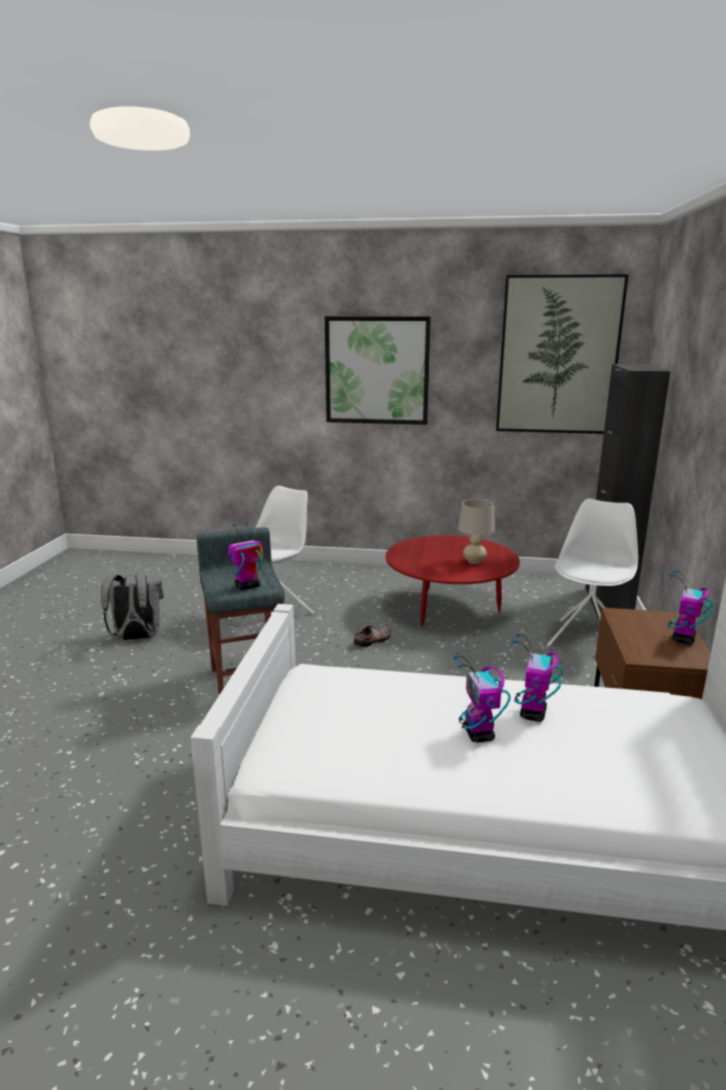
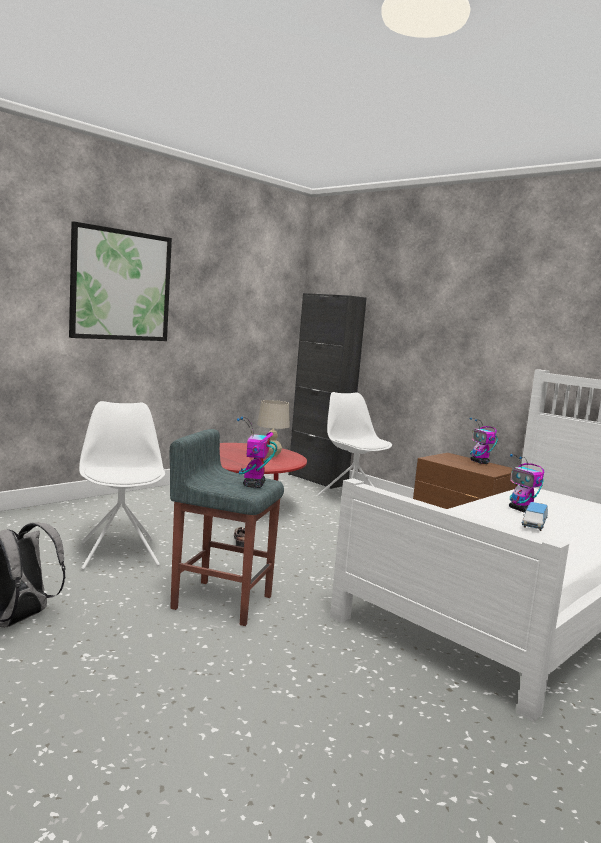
camera: 55 degrees left, 10 degrees down
(479, 734) = (534, 525): toy robot -> toy car
(558, 356) = (257, 285): picture -> none

